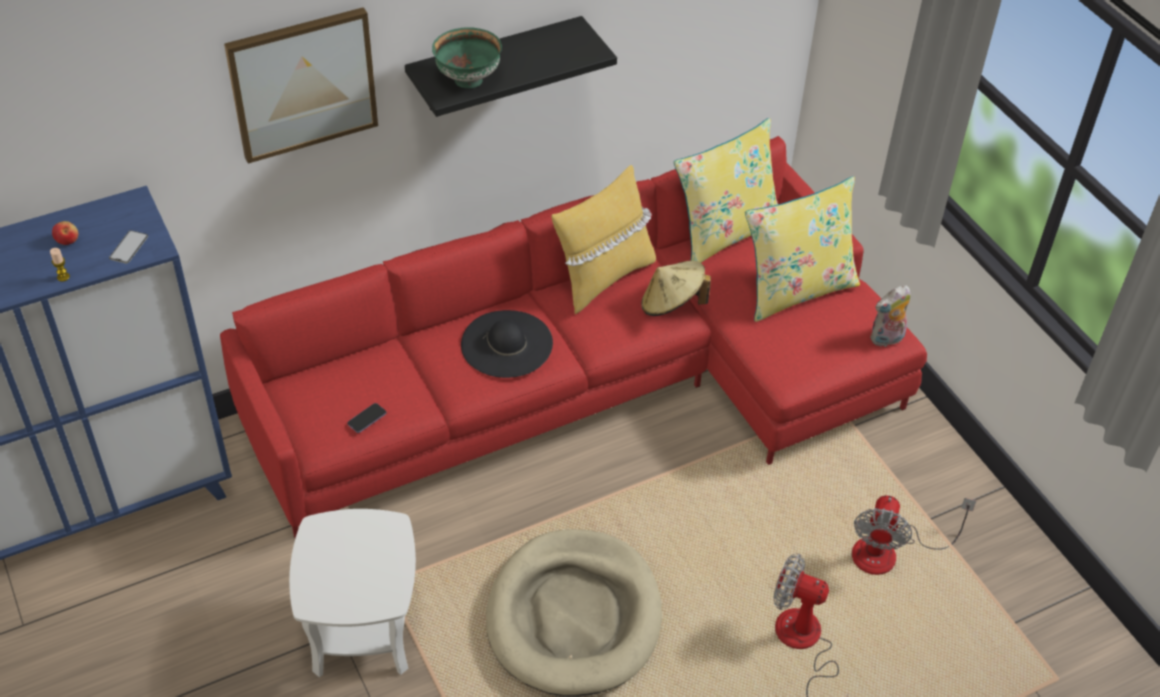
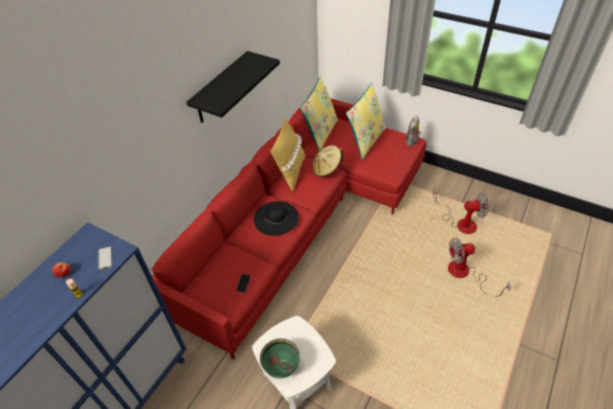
camera: 30 degrees left, 0 degrees up
(303, 83) = (145, 129): picture -> none
(467, 80) = (223, 95): green bowl -> green bowl (281, 367)
(574, 617) = (376, 317): beige dog bed -> none
(889, 552) = (460, 222): fan -> fan turned 75 degrees counterclockwise

